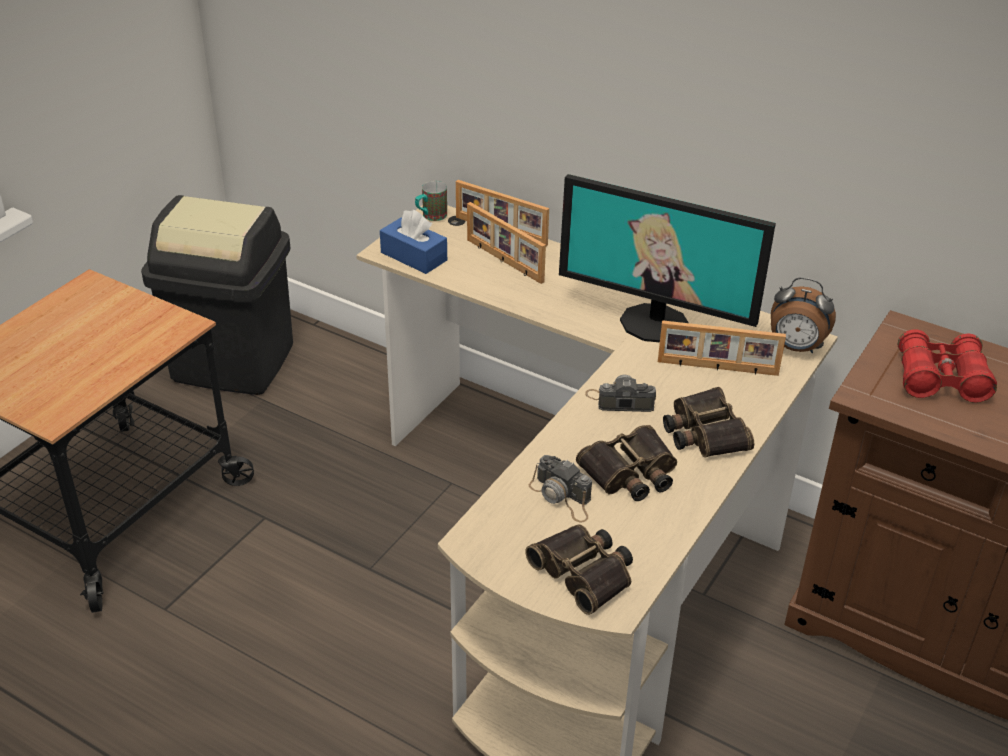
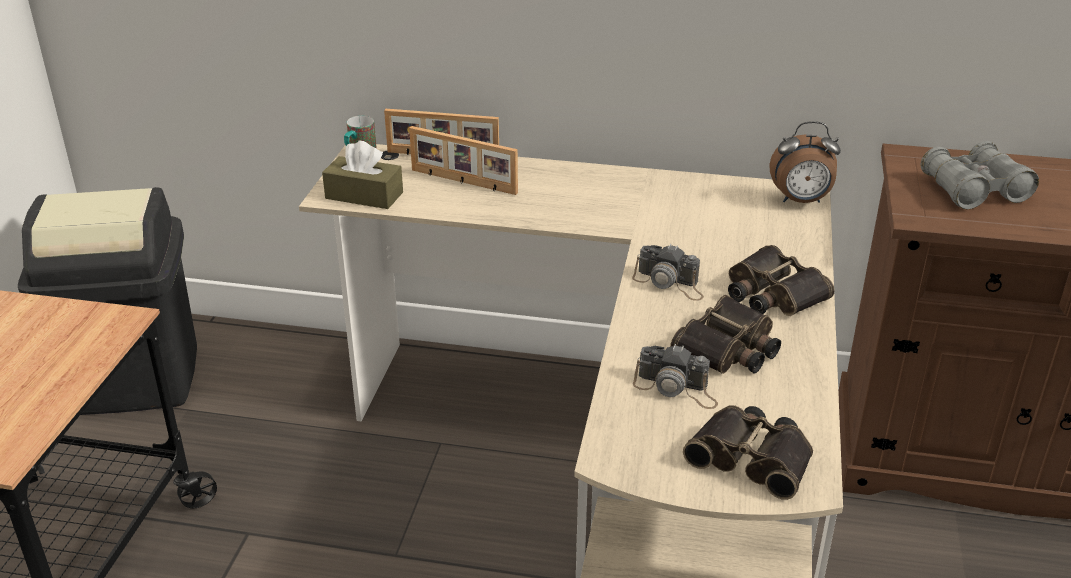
camera: 20 degrees left, 5 degrees down
(414, 256) = (364, 195): blue tissue box -> brown tissue box
(620, 400) = (669, 283): camera -> camera turned 135 degrees counterclockwise
(655, 322) = (654, 206): monitor -> none
(717, 368) = (742, 234): picture frame -> none
(940, 379) = (974, 190): red binoculars -> grey binoculars

